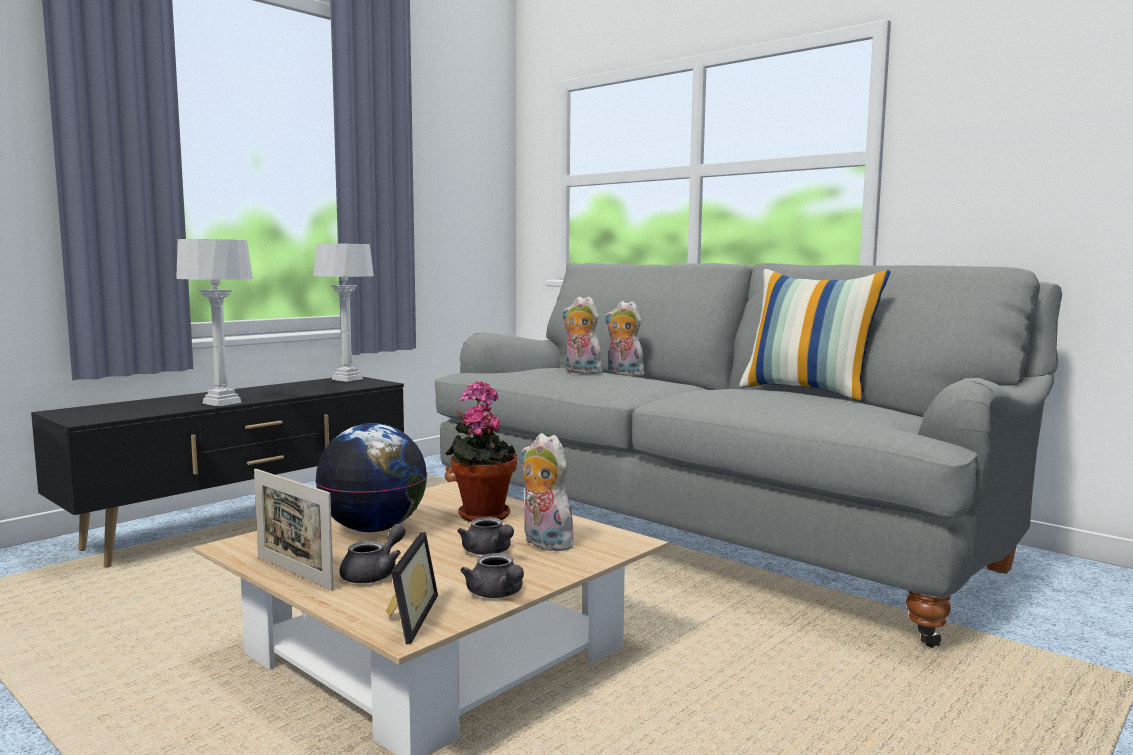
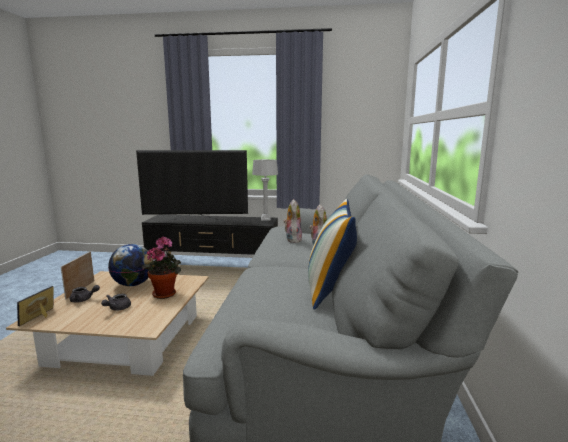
camera: 55 degrees right, 5 degrees up
(221, 403) = (195, 222): grey table lamp -> television
(405, 618) = (41, 317): picture frame -> picture frame turned 135 degrees clockwise
(497, 594) = (68, 324): grey teapot -> none
(543, 543) = (134, 314): plush toy -> none

